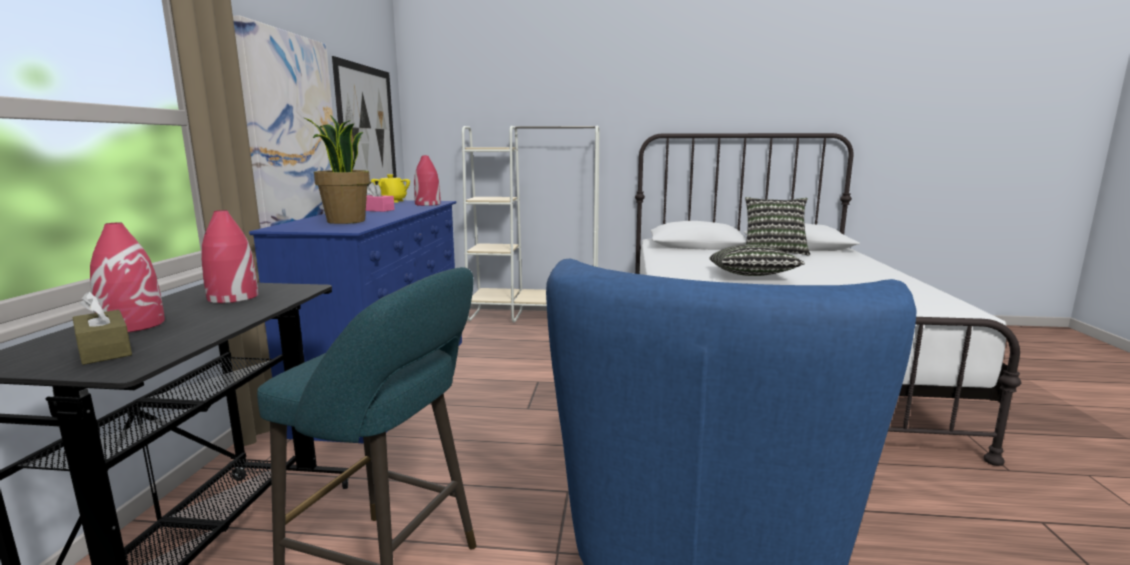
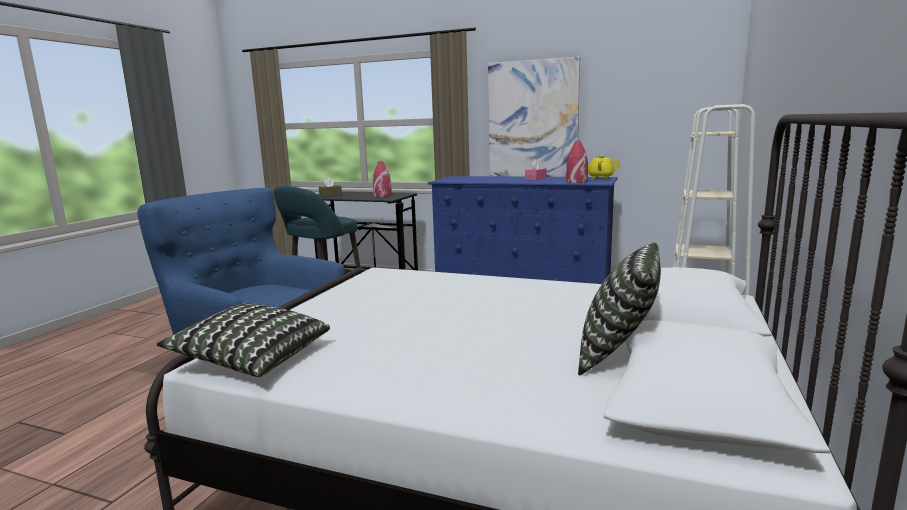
camera: 105 degrees right, 0 degrees up
(133, 325) = (355, 194): red vase -> none
(345, 221) = (475, 179): potted plant -> none
(367, 128) = (648, 114): picture -> none
(751, 276) = (443, 306): pillow -> pillow (253, 359)

